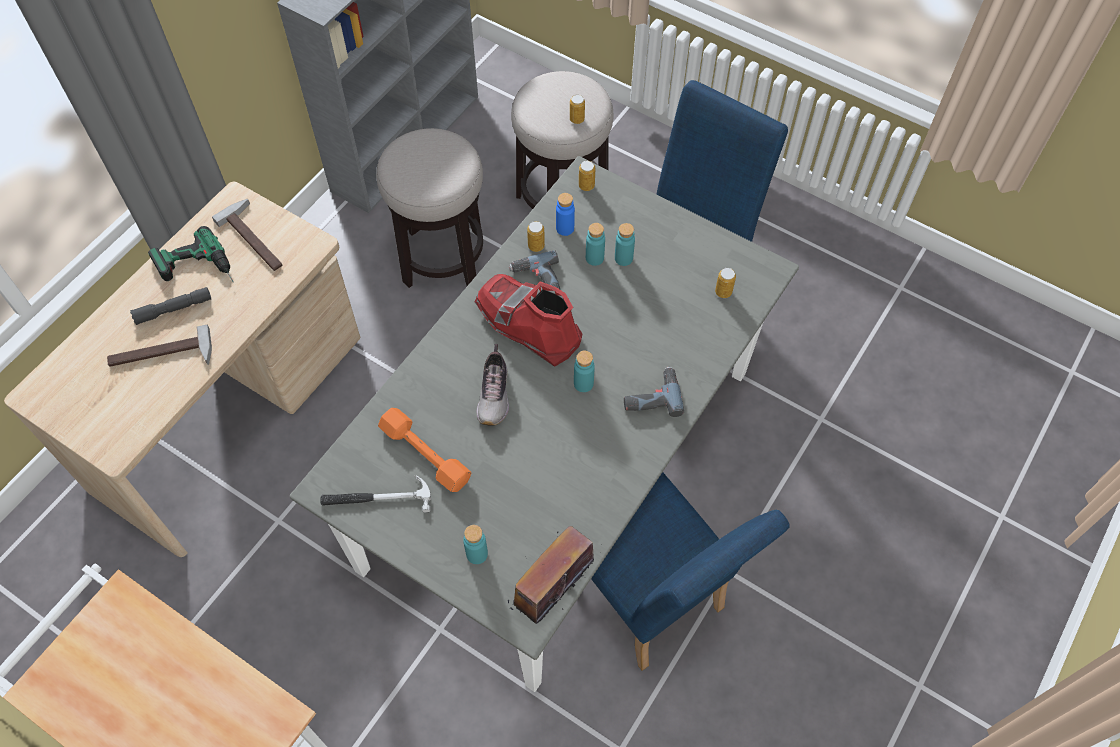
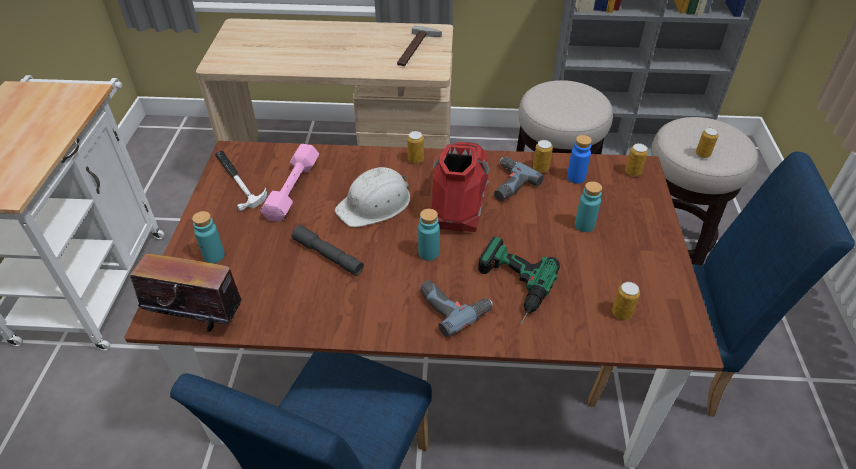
camera: 60 degrees right, 15 degrees down
(161, 356) = (295, 53): hammer -> none
(173, 309) = (334, 43): grey flashlight -> grey flashlight (328, 255)
(197, 270) = (371, 39): power drill -> power drill (510, 287)
(425, 454) = (292, 189): orange dumbbell -> pink dumbbell
(454, 333) = (415, 159): none -> can
(494, 395) = (375, 204): shoe -> white hard hat
(560, 469) = (427, 363): grey dining table -> brown dining table
(594, 258) = (565, 207): turquoise bottle -> none

